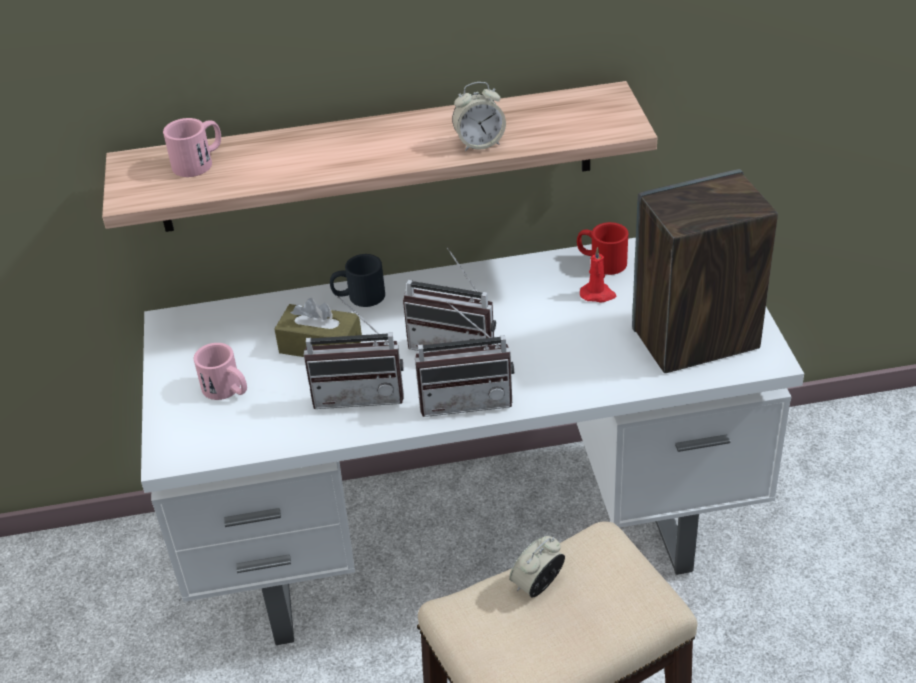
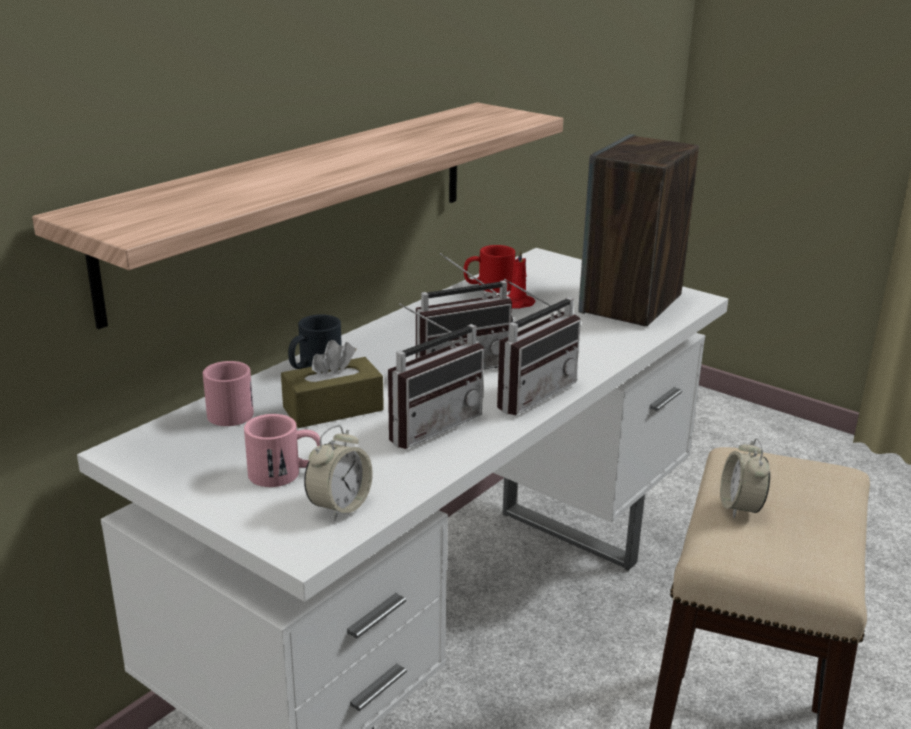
camera: 45 degrees left, 15 degrees down
(199, 162) = (173, 198): pink mug -> pink mug (233, 410)
(479, 143) = (436, 141): alarm clock -> alarm clock (339, 506)

